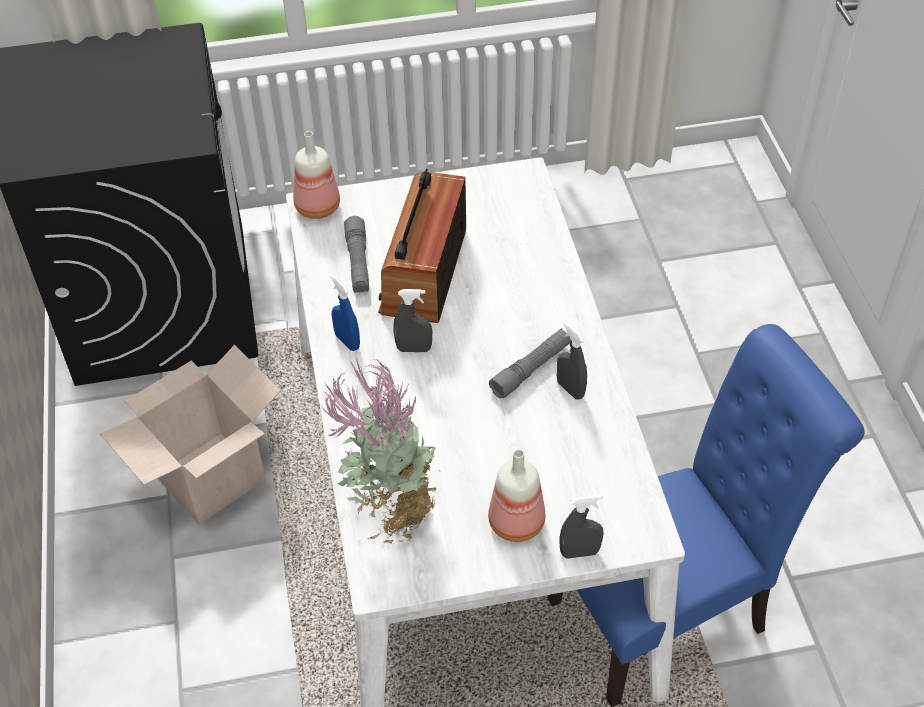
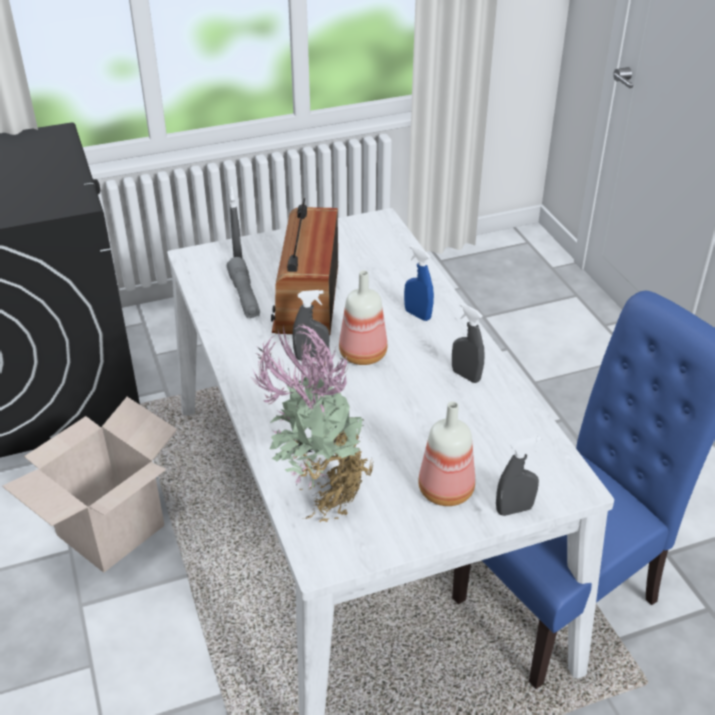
camera: 10 degrees left, 10 degrees down
(317, 208) = (198, 259): bottle -> bottle (363, 355)
(347, 341) = (247, 357): blue spray bottle -> blue spray bottle (417, 315)
(360, 206) = (237, 254): none -> grey spray bottle
(531, 369) = (425, 363): grey flashlight -> none

